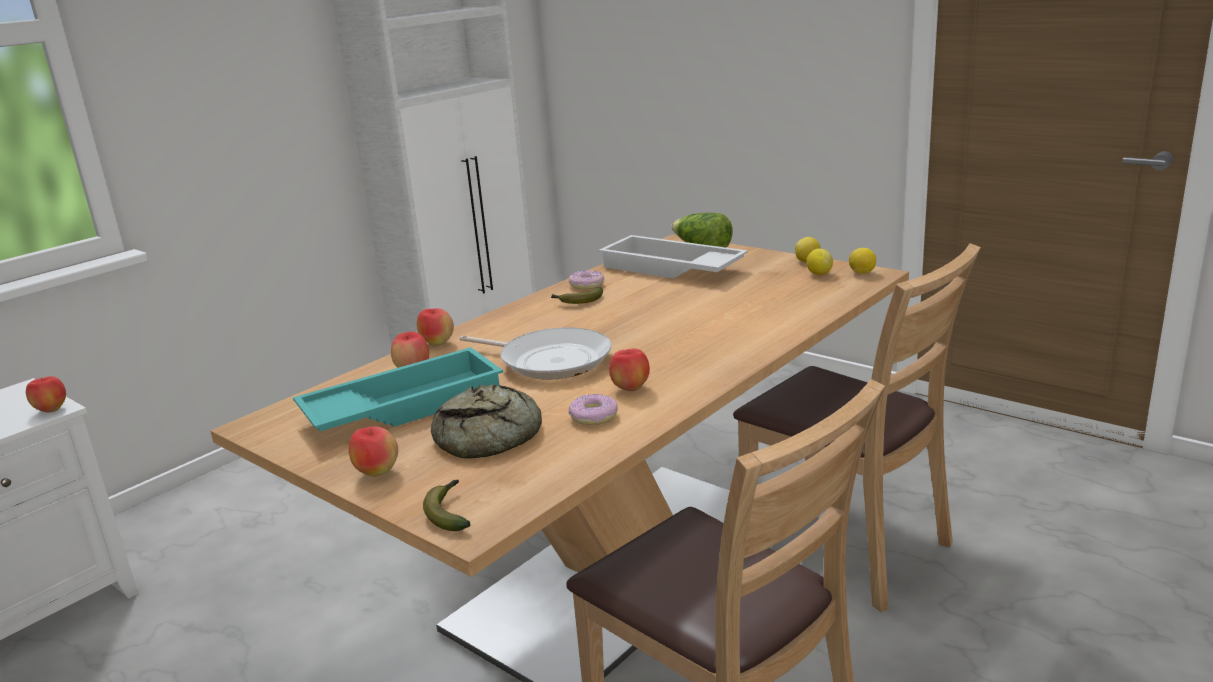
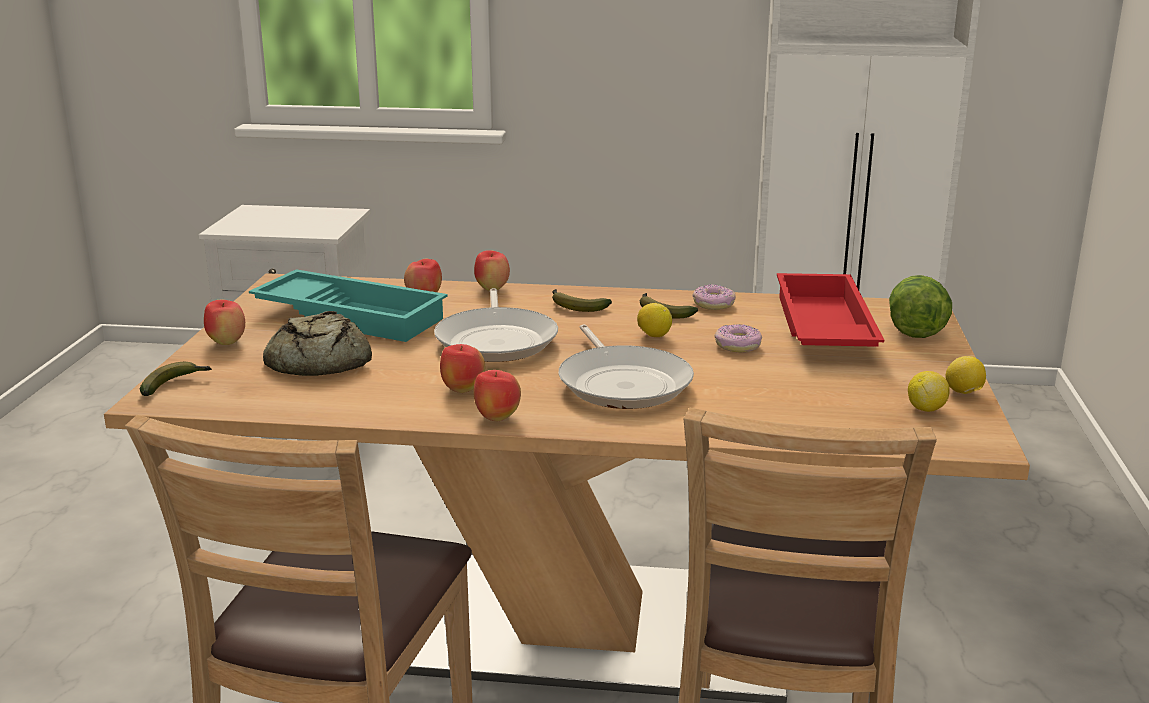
camera: 55 degrees right, 0 degrees up
(52, 410) = (324, 232): apple -> apple (496, 418)
(523, 323) = (575, 306): none -> banana
(593, 417) = (385, 390): donut -> donut (737, 345)
(670, 269) = (821, 327): white tray -> red tray
(687, 336) = (623, 383): none -> frying pan
(862, 273) = (969, 434): lemon -> lemon (653, 336)

